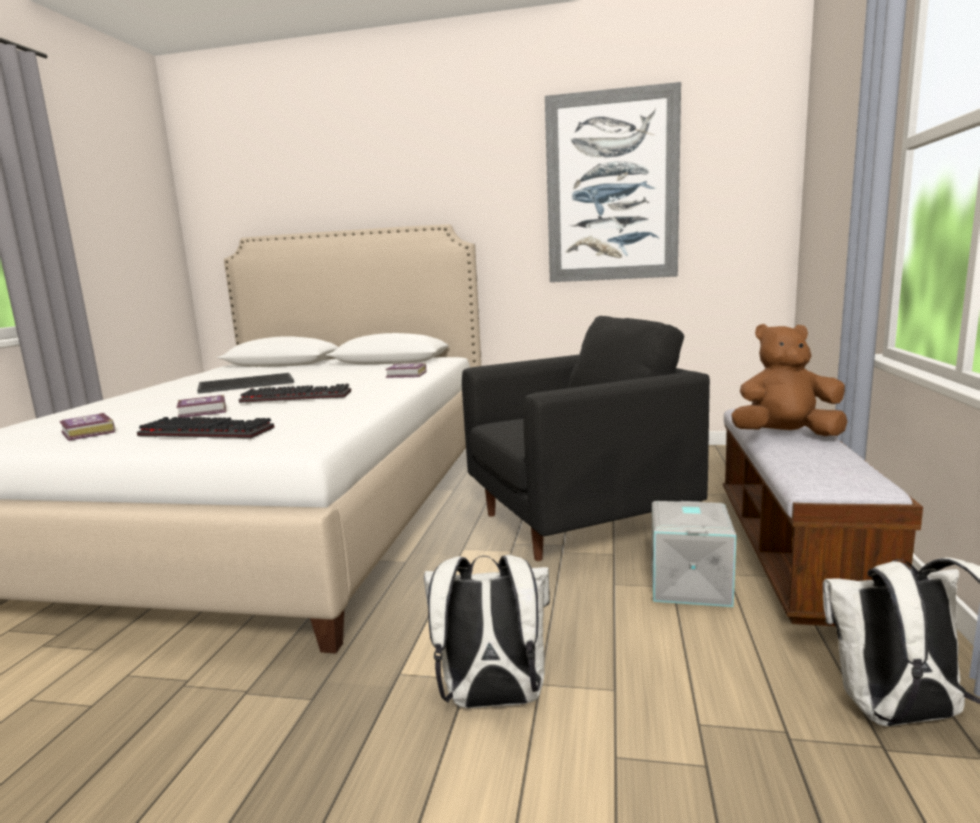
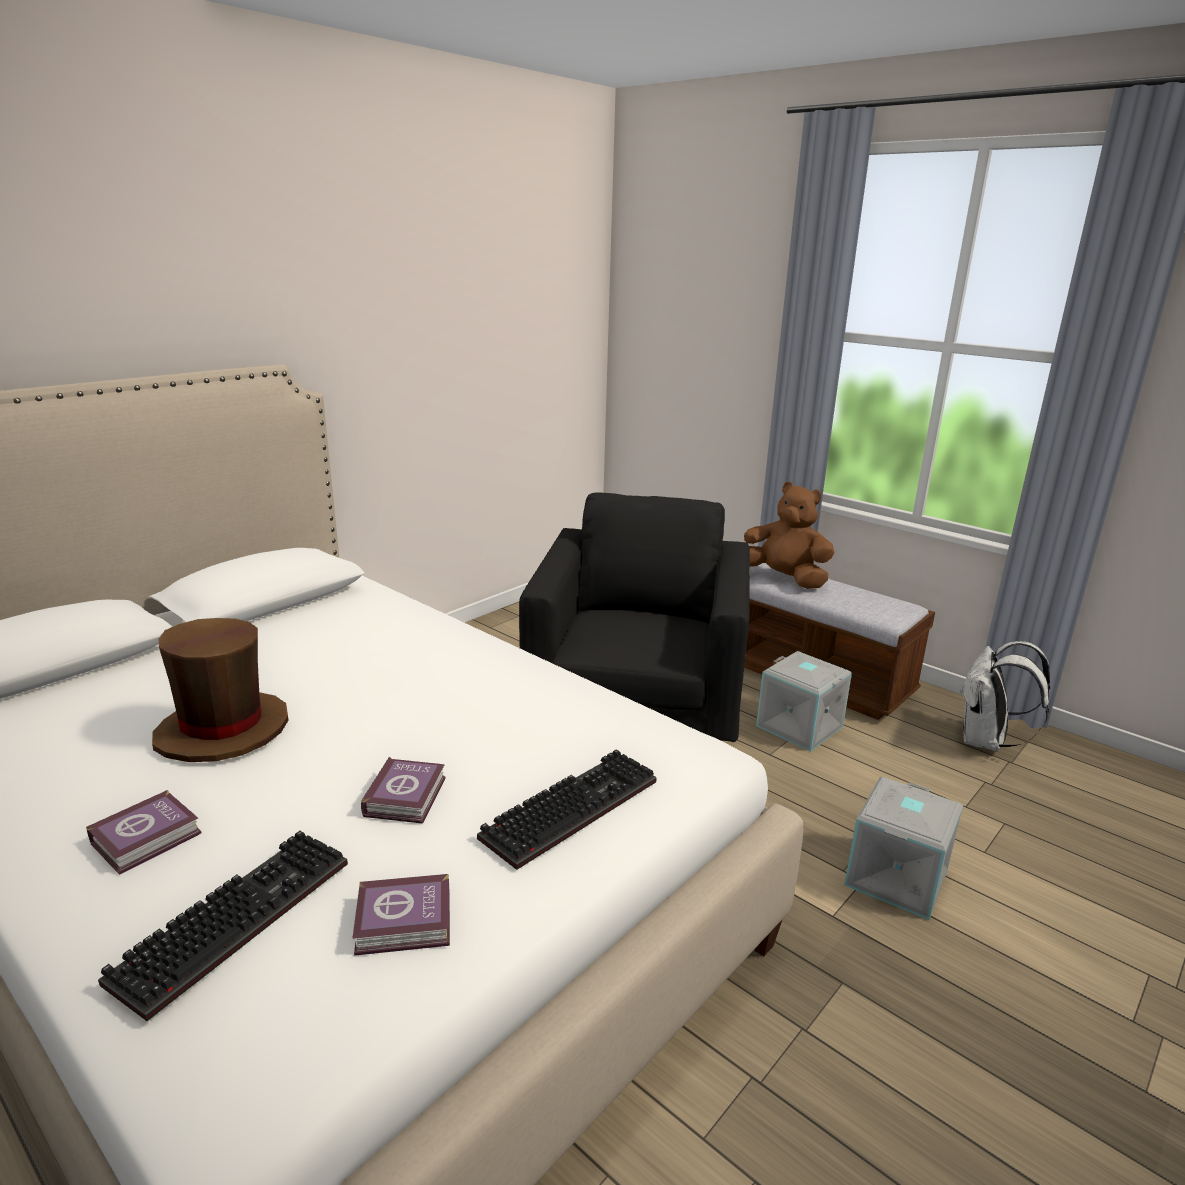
camera: 60 degrees left, 10 degrees up
(245, 384) = (223, 731): tray -> brown hat
(299, 396) = (429, 710): keyboard -> keyboard (235, 915)
(407, 374) = (407, 621): book -> book (149, 838)
(492, 700) = (898, 879): white backpack -> grey storage box
(612, 187) = (462, 309): picture -> none
(785, 436) = (783, 579): brown plush toy -> brown plush toy turned 90 degrees clockwise

